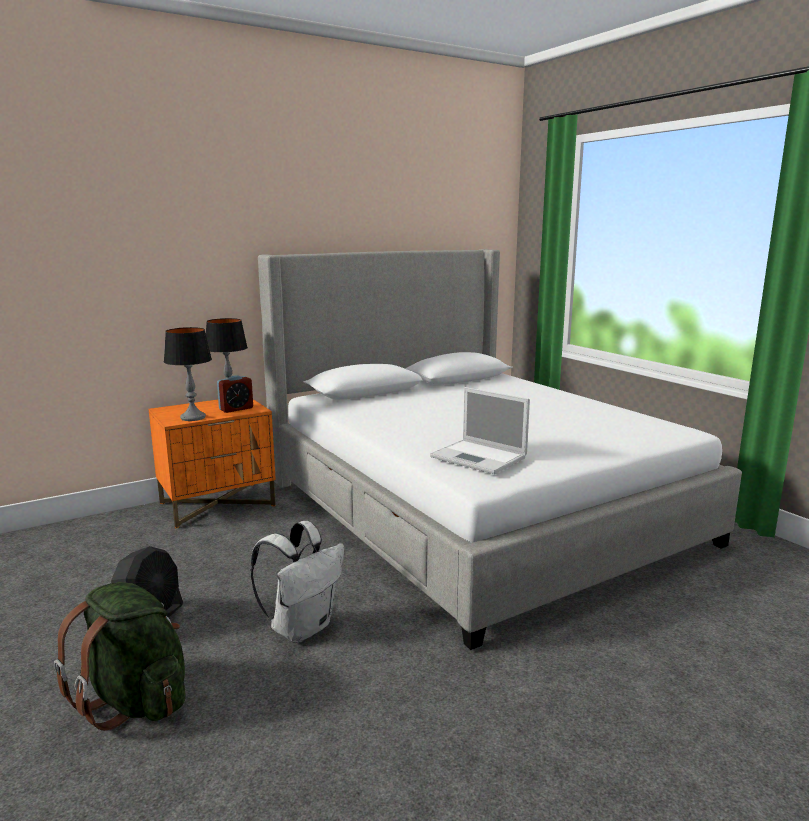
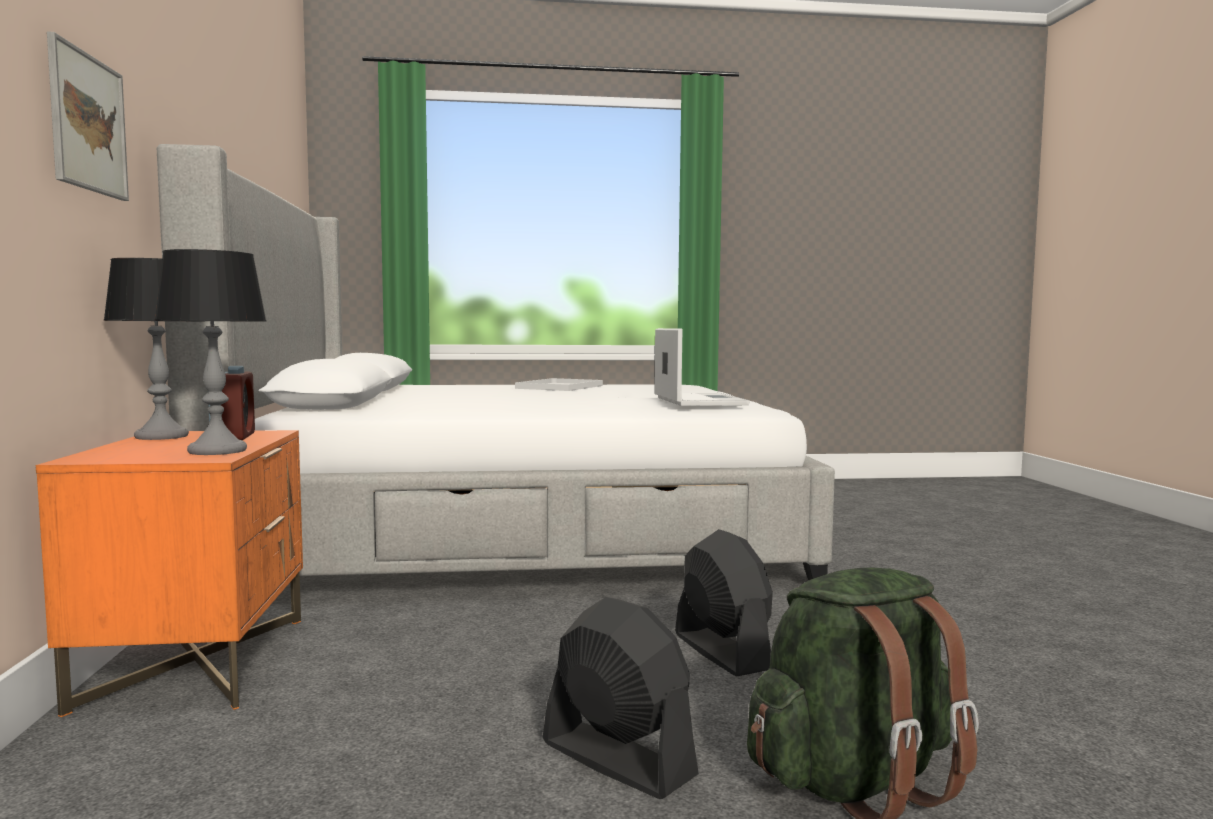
camera: 65 degrees left, 10 degrees down
(199, 260) = (88, 123): none -> picture
(302, 627) = (721, 651): white backpack -> black fan
(480, 457) = (698, 401): laptop -> laptop turned 75 degrees counterclockwise
(562, 407) = (560, 387): none -> white tray

